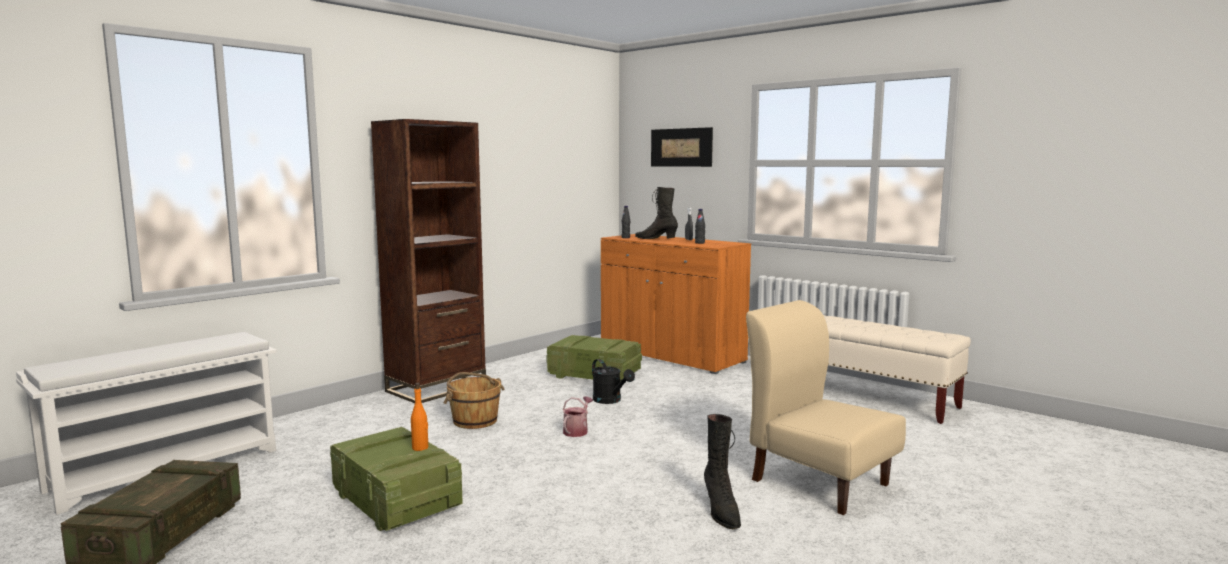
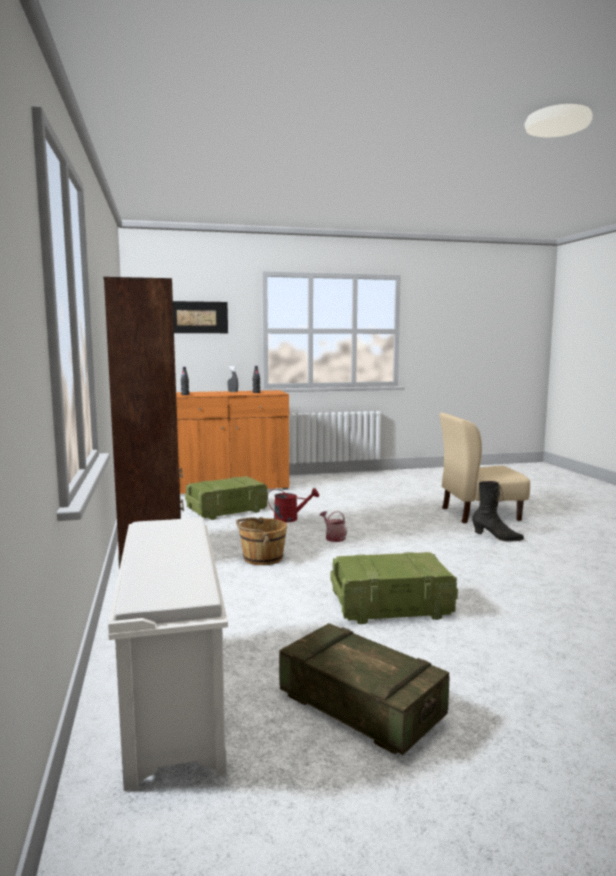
camera: 55 degrees left, 0 degrees up
(420, 448) = (395, 557): orange bottle -> none
(610, 401) = (290, 519): black watering can -> red watering can
(656, 239) = (211, 393): black boot -> none
(869, 398) = (383, 478): beige bench -> none

